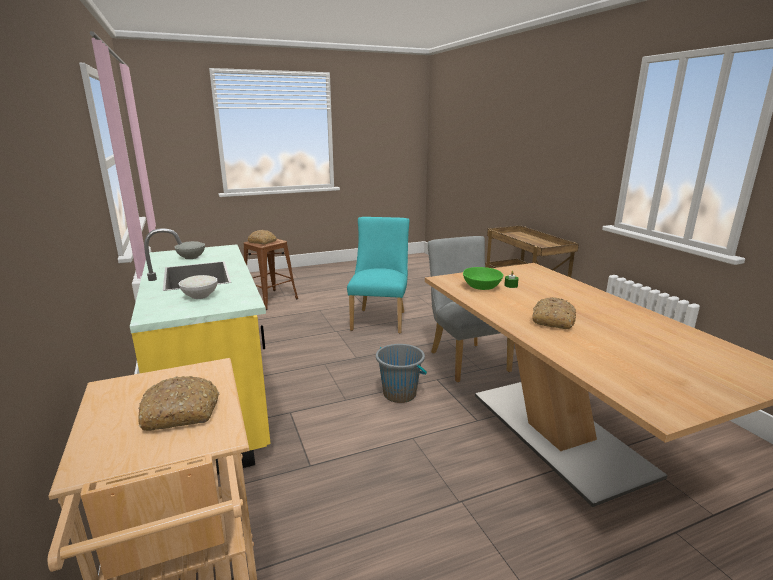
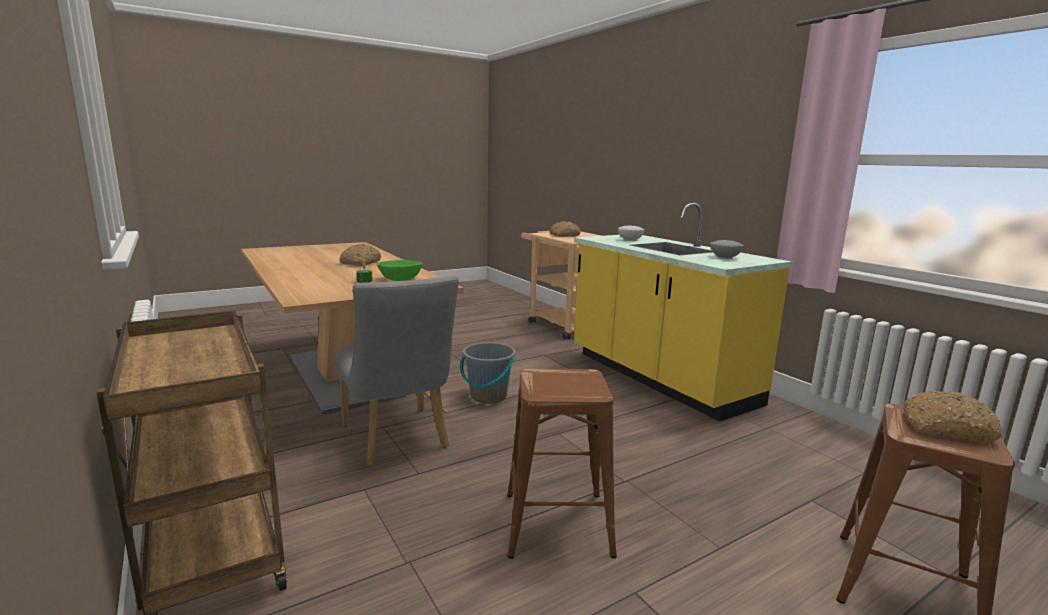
camera: 170 degrees right, 5 degrees down
(380, 319) = (557, 524): turquoise chair -> brown stool

